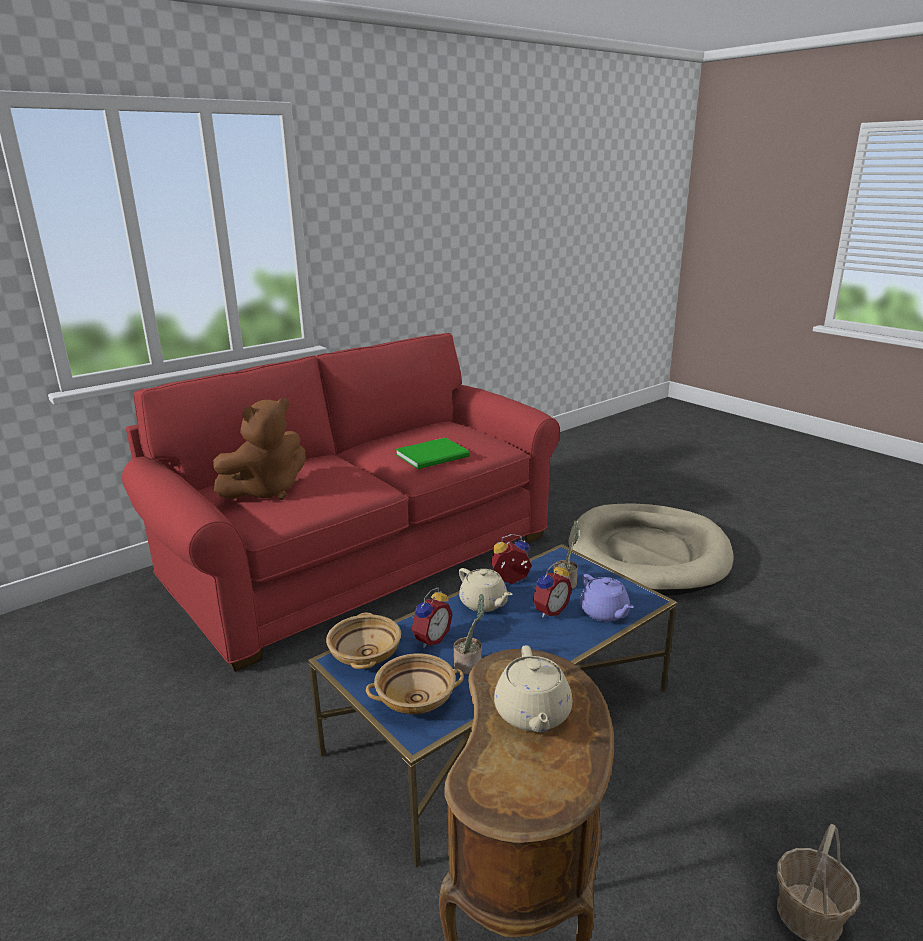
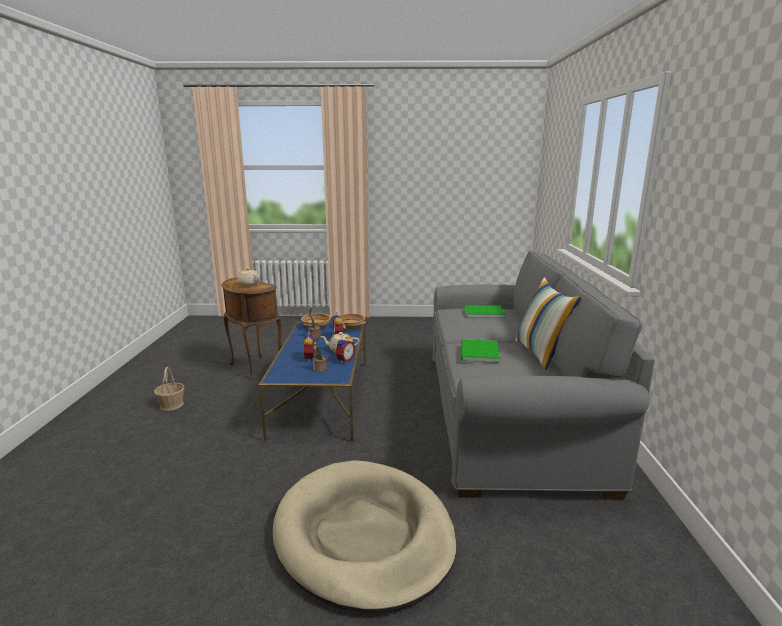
camera: 130 degrees right, 5 degrees down
(267, 491) = (482, 312): brown plush toy -> green book
(362, 559) = (506, 415): red sofa -> grey sofa
(388, 436) = (541, 354): none -> pillow
(605, 613) = (287, 366): purple teapot -> none

